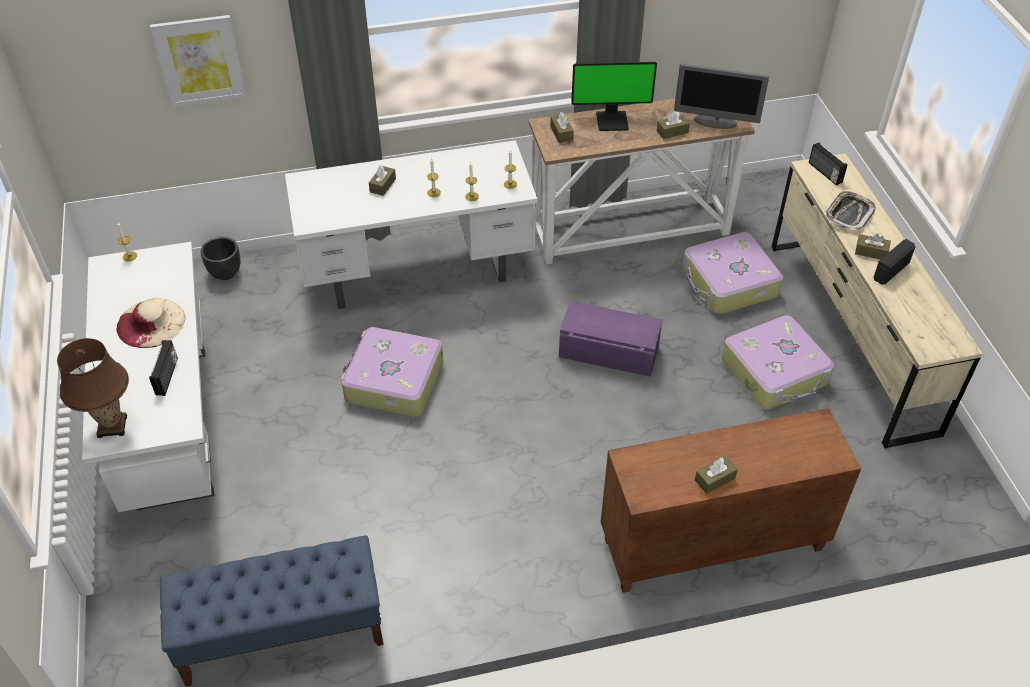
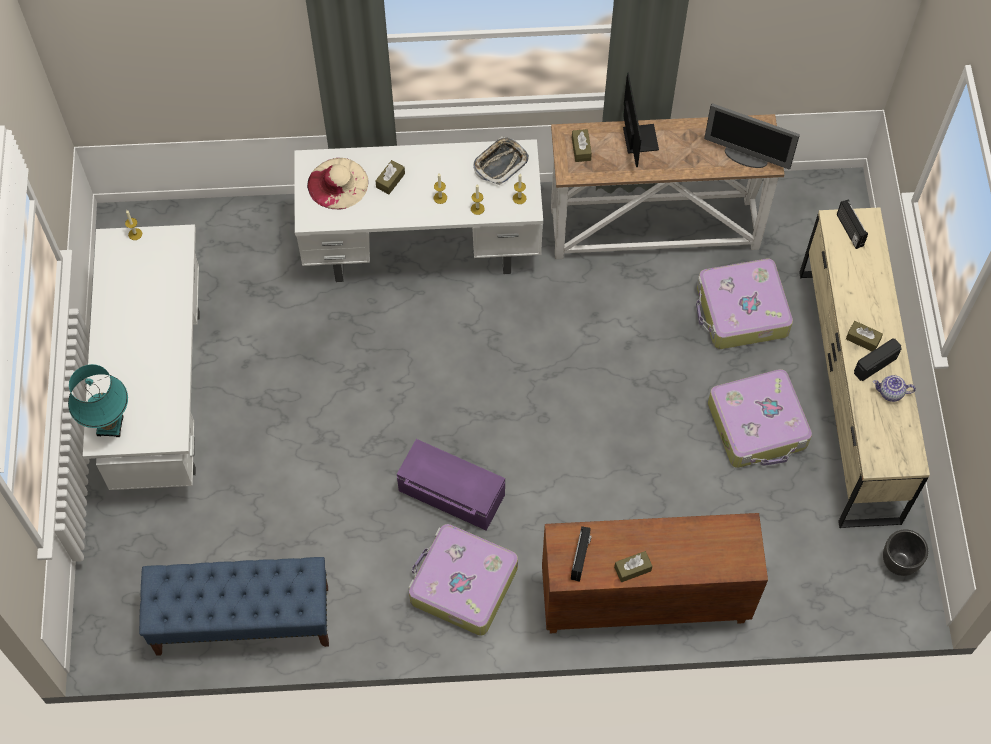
camera: 10 degrees right, 15 degrees up
(112, 426) = (110, 426): brown table lamp -> turquoise table lamp
(151, 323) = (150, 317): beige hat -> beige hat (338, 183)
(168, 376) = (162, 380): radio -> radio (581, 558)
(200, 60) = (218, 52): picture -> none
(225, 273) = (227, 220): black planter -> black planter (898, 562)
(393, 381) = (377, 376): suitcase -> suitcase (462, 585)
(608, 353) = (596, 377): purple storage box -> purple storage box (451, 494)
(612, 120) = (638, 139): monitor -> monitor turned 105 degrees counterclockwise
(672, 132) = (697, 164): brown tissue box -> none
(849, 214) = (856, 288): tray -> tray (500, 163)
(915, 291) = (890, 393): none -> teapot

